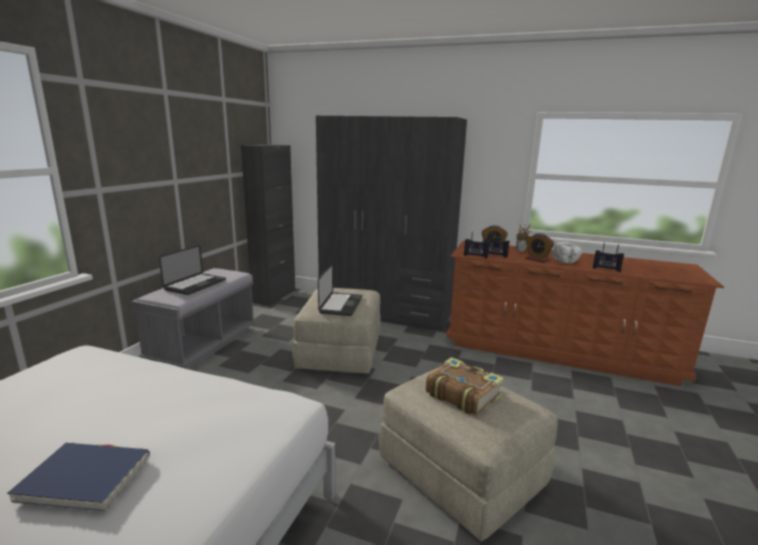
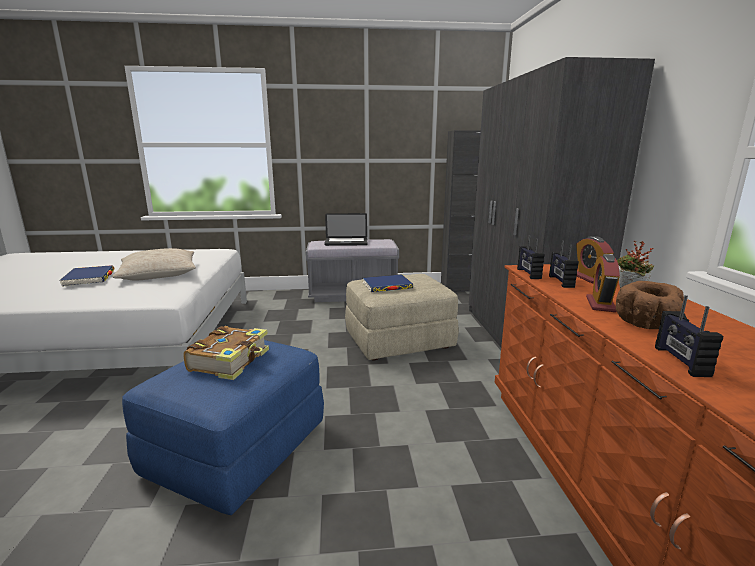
camera: 65 degrees right, 0 degrees up
(156, 408) = (159, 274): none -> beige pillow
(341, 305) = (387, 286): laptop -> blue book
(462, 473) = (237, 450): beige ottoman -> blue ottoman
(565, 261) = (646, 324): white bowl -> brown bowl

